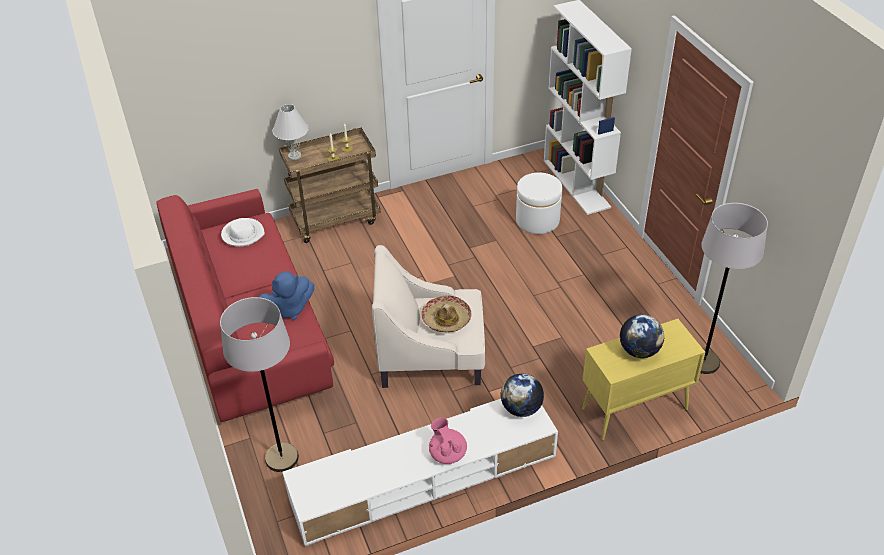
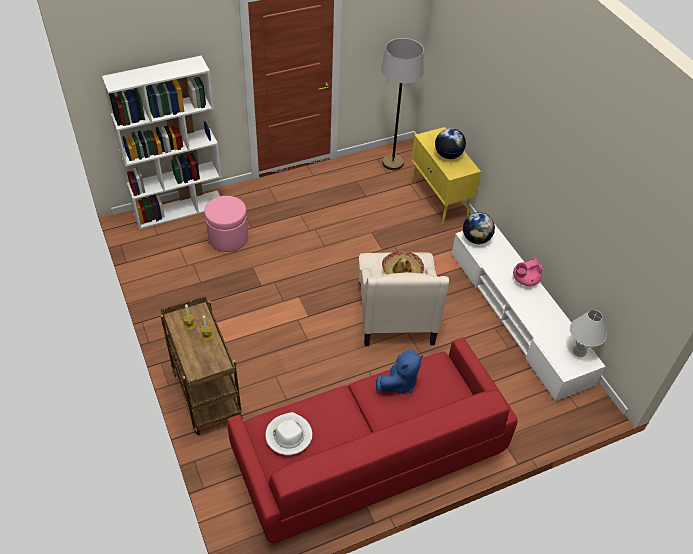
camera: 95 degrees left, 5 degrees up
(282, 458) = (518, 411): grey floor lamp -> none
(288, 309) = (399, 382): blue plush toy -> blue plush toy turned 75 degrees clockwise
(295, 156) = (196, 371): white table lamp -> white table lamp (579, 351)
(537, 220) = (228, 238): white ottoman -> pink ottoman

